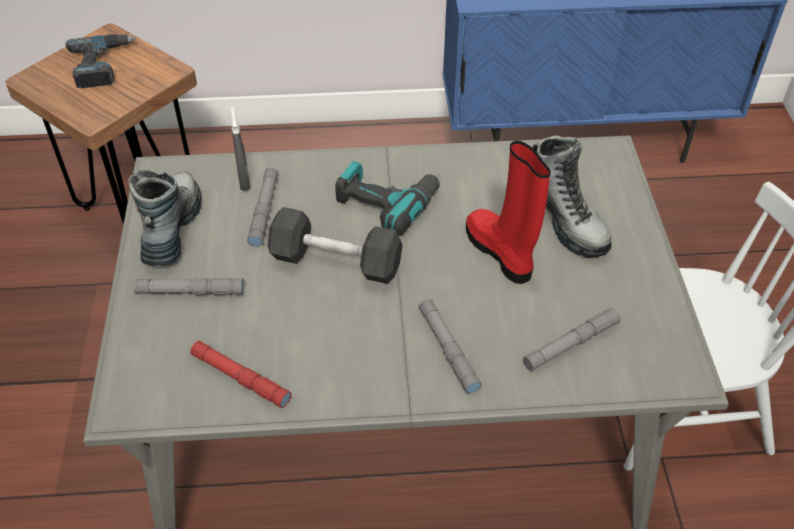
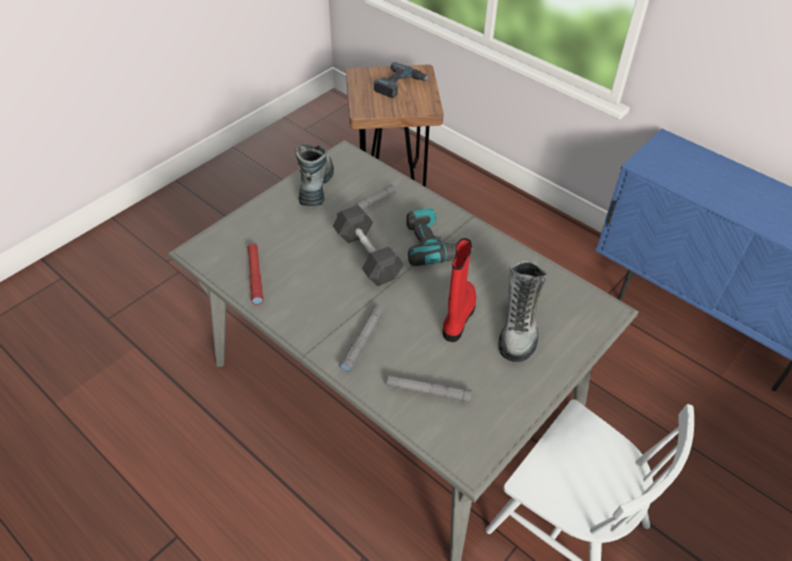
camera: 45 degrees right, 0 degrees up
(172, 228) = (315, 185): boot -> boot turned 45 degrees counterclockwise
(190, 291) = (285, 221): grey flashlight -> none
(244, 181) = (377, 185): grey spray bottle -> none

